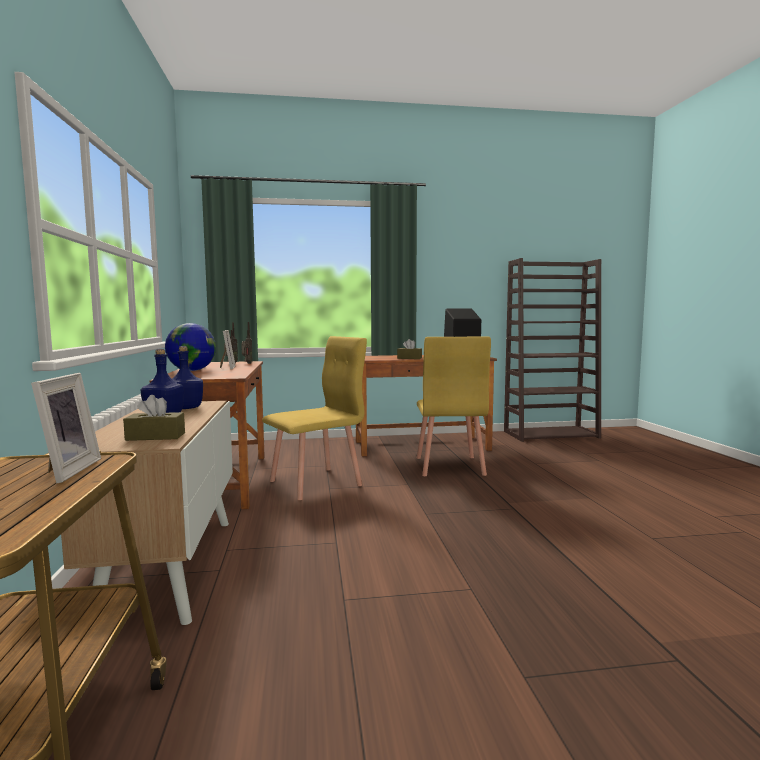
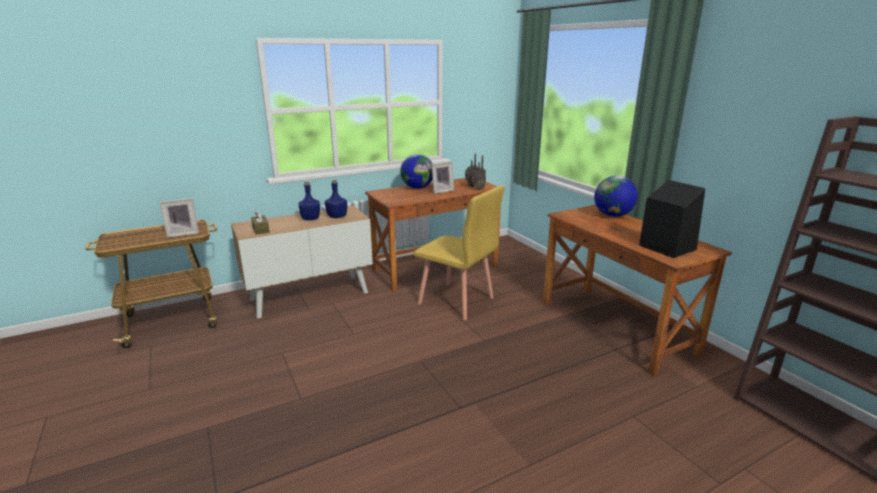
camera: 70 degrees right, 15 degrees up
(385, 356) = (612, 215): none -> globe
(409, 358) = (600, 228): brown tissue box -> none
(449, 466) = (558, 354): yellow chair -> none

